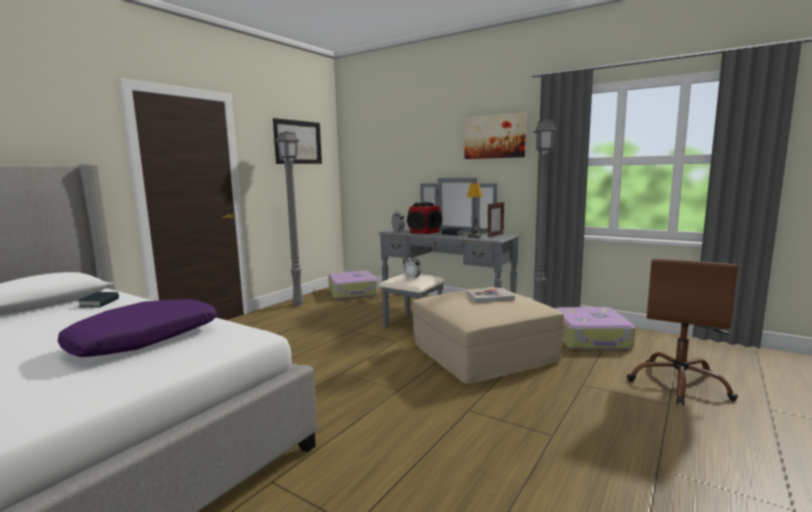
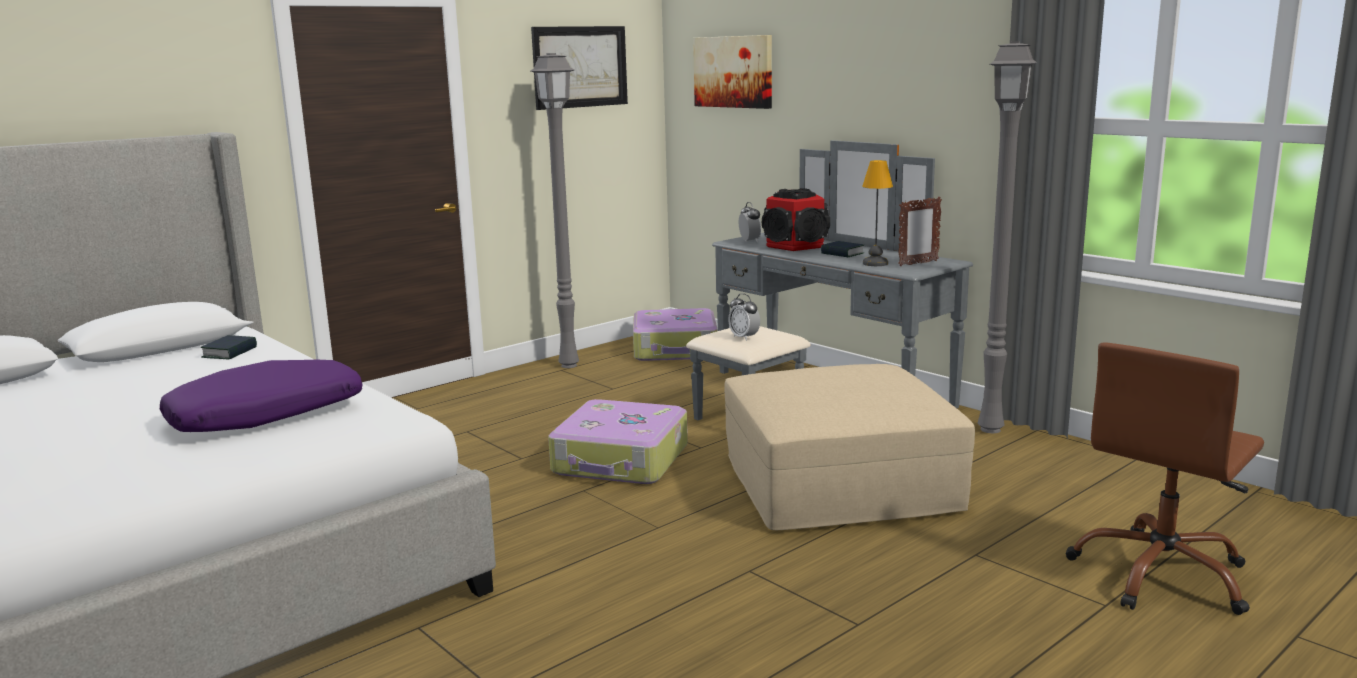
camera: 15 degrees right, 5 degrees up
(490, 297) = (854, 383): book -> none
(494, 137) = (934, 65): picture -> picture (733, 72)
(591, 339) = (1064, 477): suitcase -> suitcase (621, 460)

